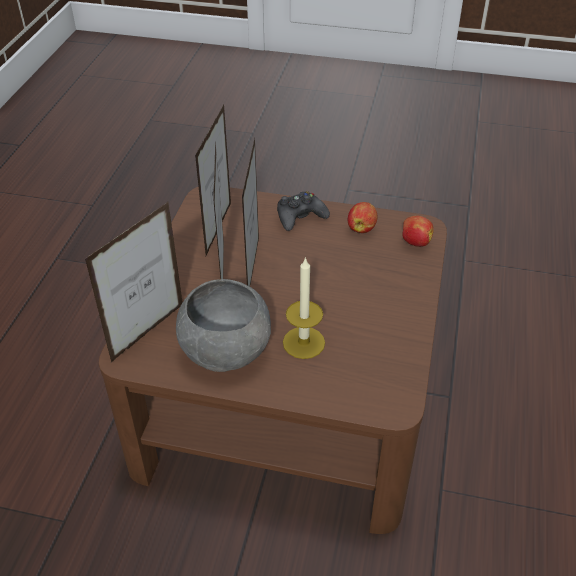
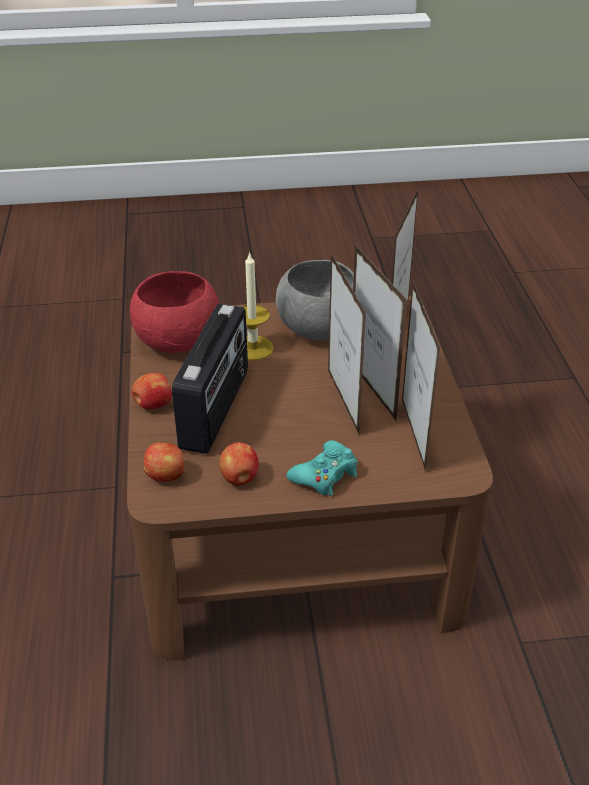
camera: 160 degrees right, 5 degrees down
(300, 216) = (325, 475): black game controller -> turquoise game controller
(361, 286) = (216, 409): none -> radio
(375, 374) = (178, 340): none -> red bowl
(415, 303) = (153, 405): none -> apple

